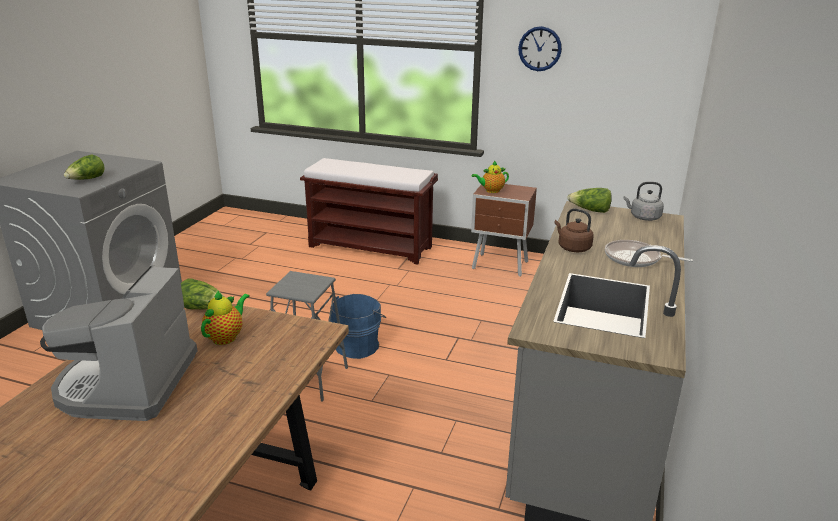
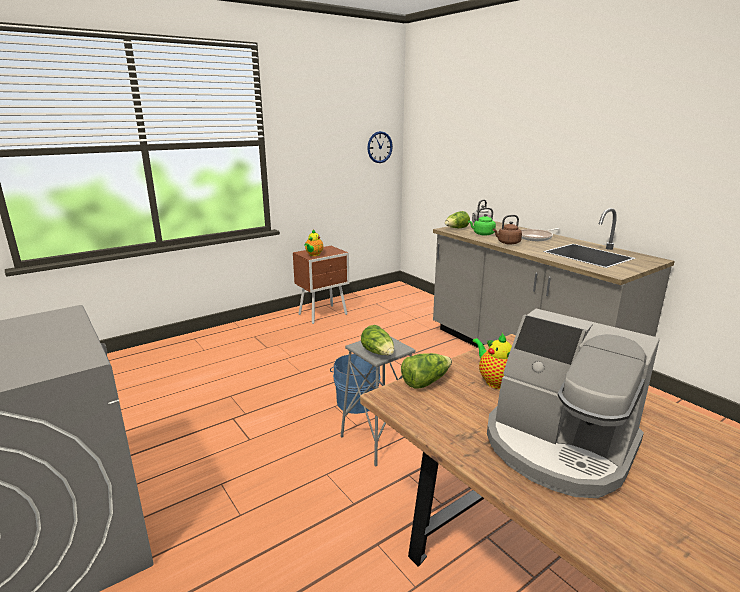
camera: 55 degrees left, 5 degrees down
(87, 180) = (48, 350): lettuce -> lettuce (378, 353)
(371, 246) = (213, 345): brown bench -> none
(540, 49) = (308, 138): wall clock -> wall clock (379, 147)
(591, 228) = (482, 234): none -> green kettle

